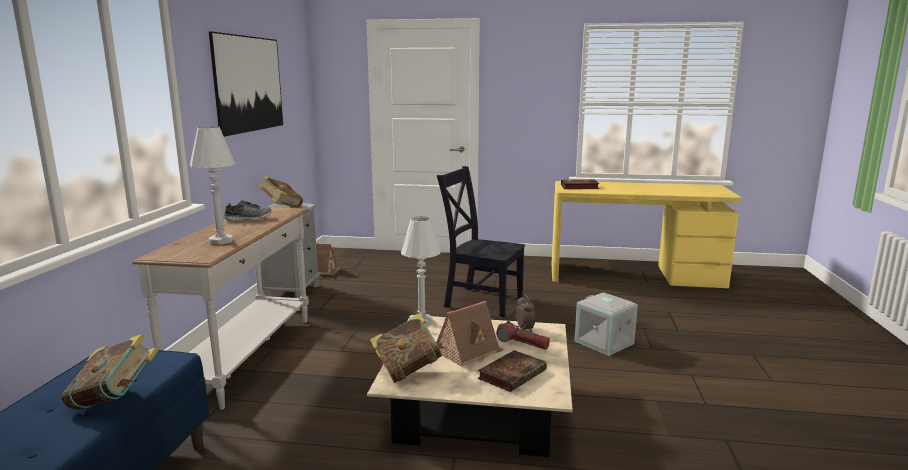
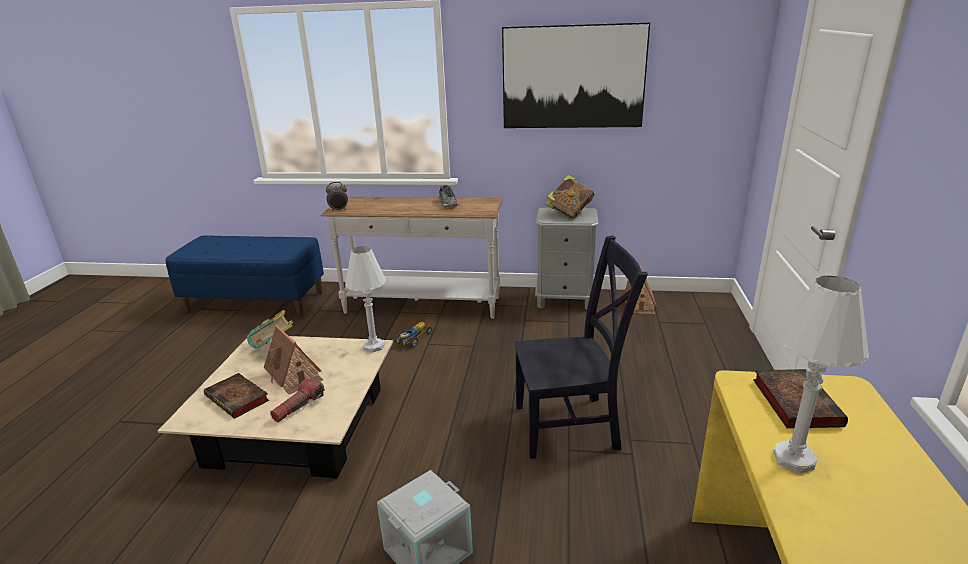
camera: 90 degrees right, 10 degrees up
(115, 401) = (242, 254): book -> none
(221, 241) = (377, 207): white table lamp -> white table lamp (793, 459)
(327, 358) = (413, 339): none -> toy car
(480, 301) = (571, 426): black chair -> black chair turned 60 degrees clockwise
(525, 329) = (333, 410): alarm clock -> alarm clock (339, 210)

